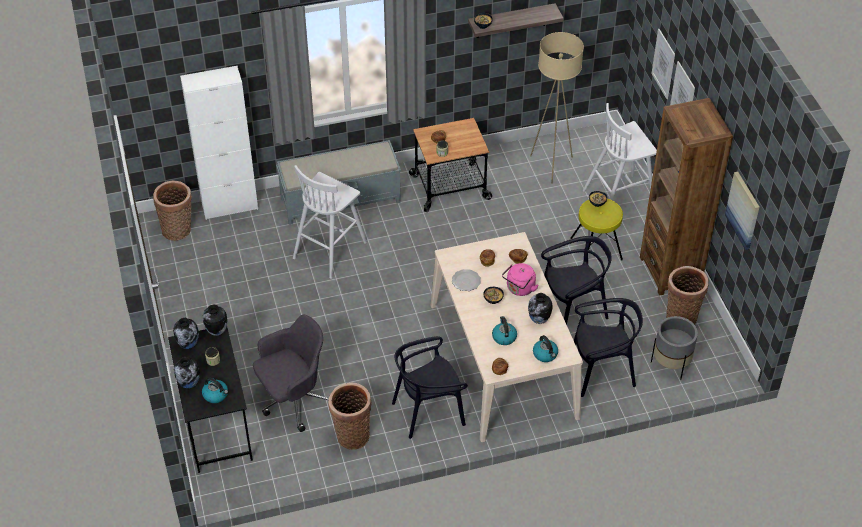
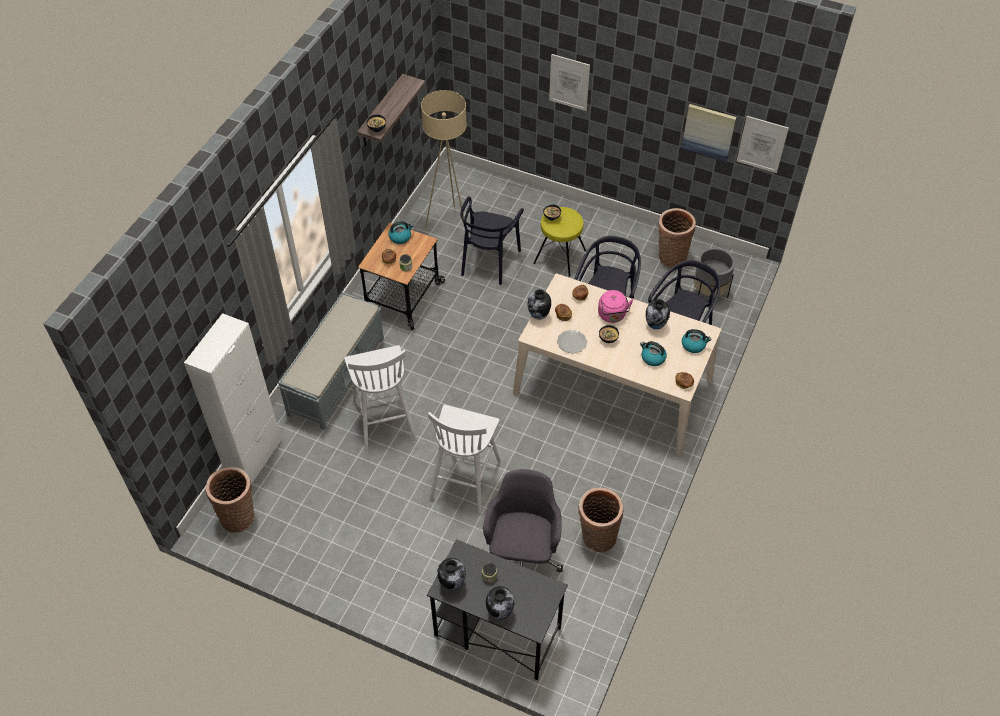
camera: 50 degrees left, 5 degrees up
(216, 332) = (457, 552): vase -> vase (538, 316)
(216, 395) = (532, 599): kettle -> kettle (400, 237)
(428, 411) = (620, 468): black chair -> black chair (489, 261)
(620, 197) = (524, 209): white stool -> white stool (465, 479)
(663, 64) = (523, 68): picture -> picture (762, 144)
(670, 271) = (623, 232): brown bookcase -> none

